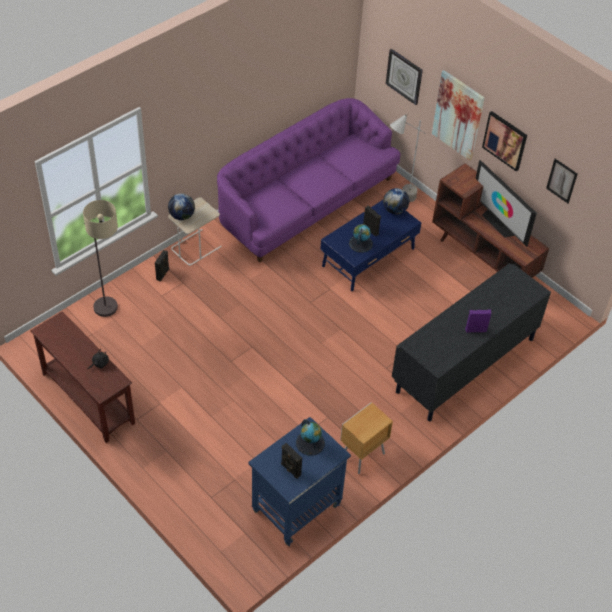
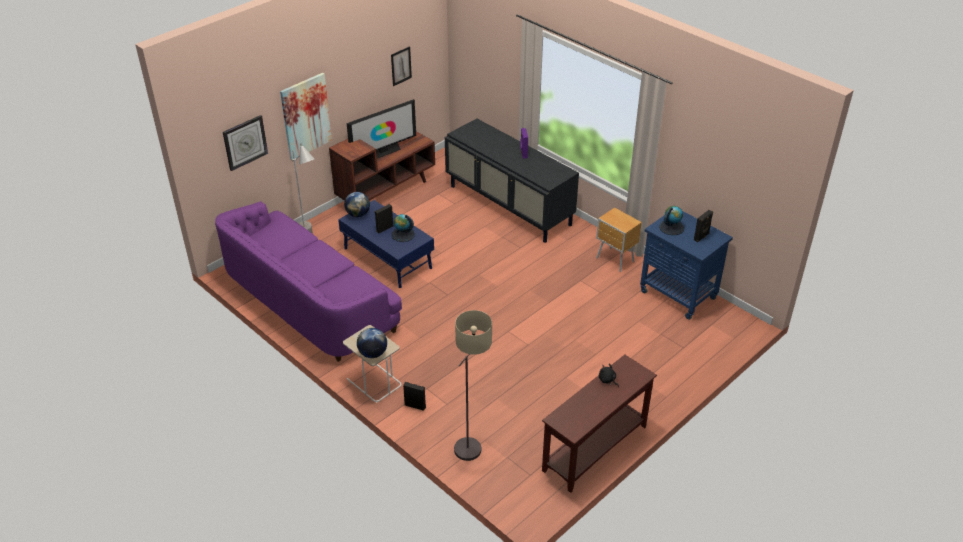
camera: 90 degrees left, 10 degrees down
(505, 140) = (350, 88): picture -> none

